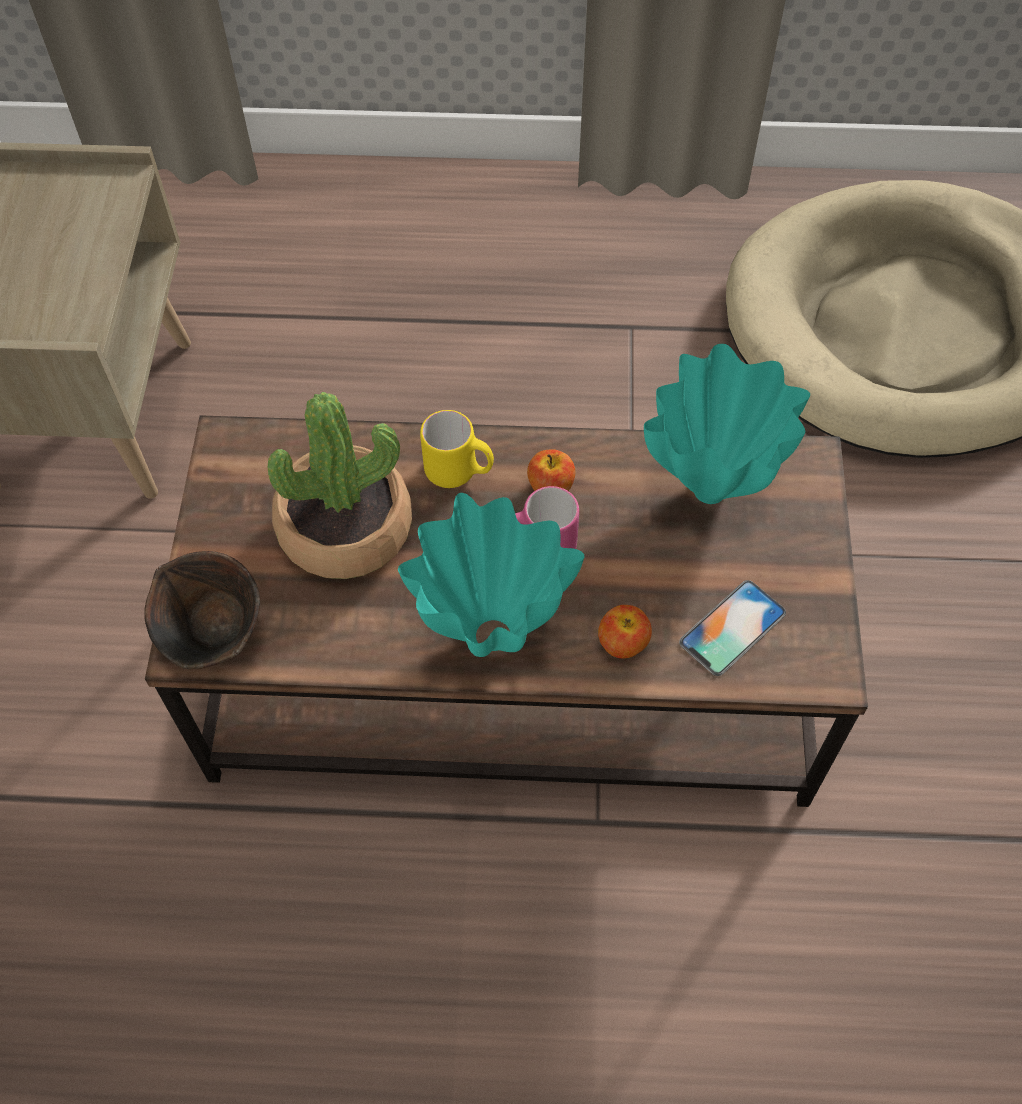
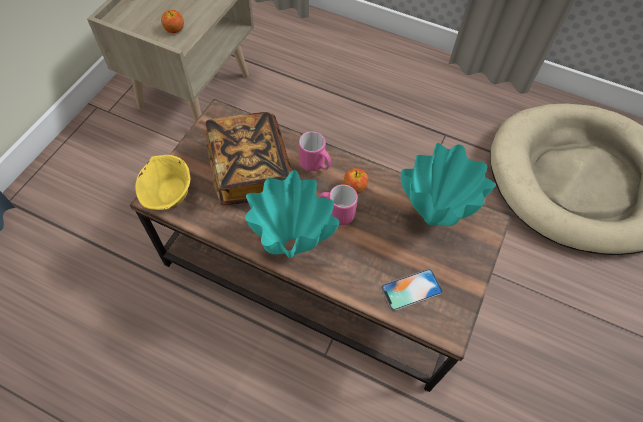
camera: 20 degrees right, 0 degrees up
(215, 634) = (169, 197): brown bowl -> yellow bowl
(345, 528) = (251, 171): potted plant -> book
(459, 472) = (315, 165): yellow mug -> pink mug
(623, 643) = (353, 275): apple -> apple (174, 29)

